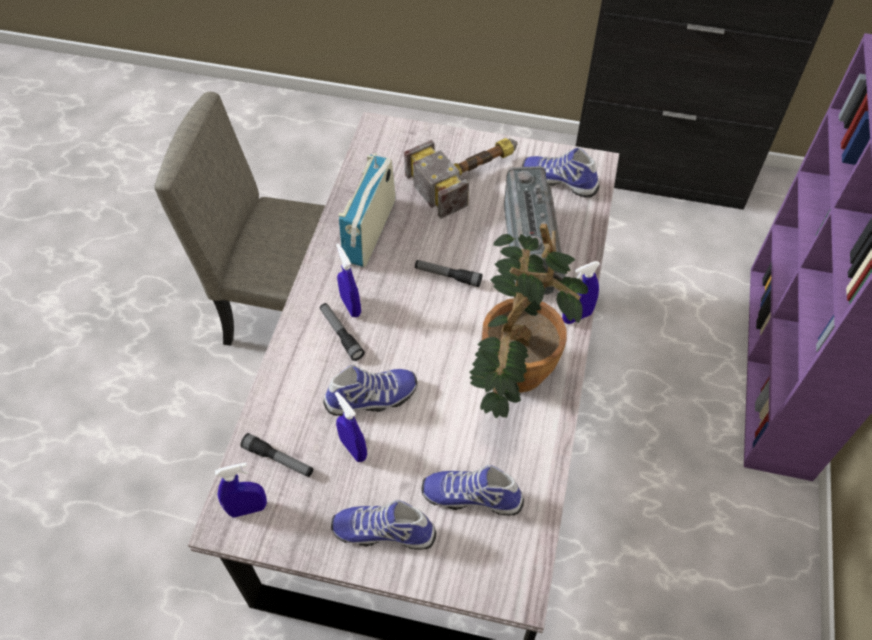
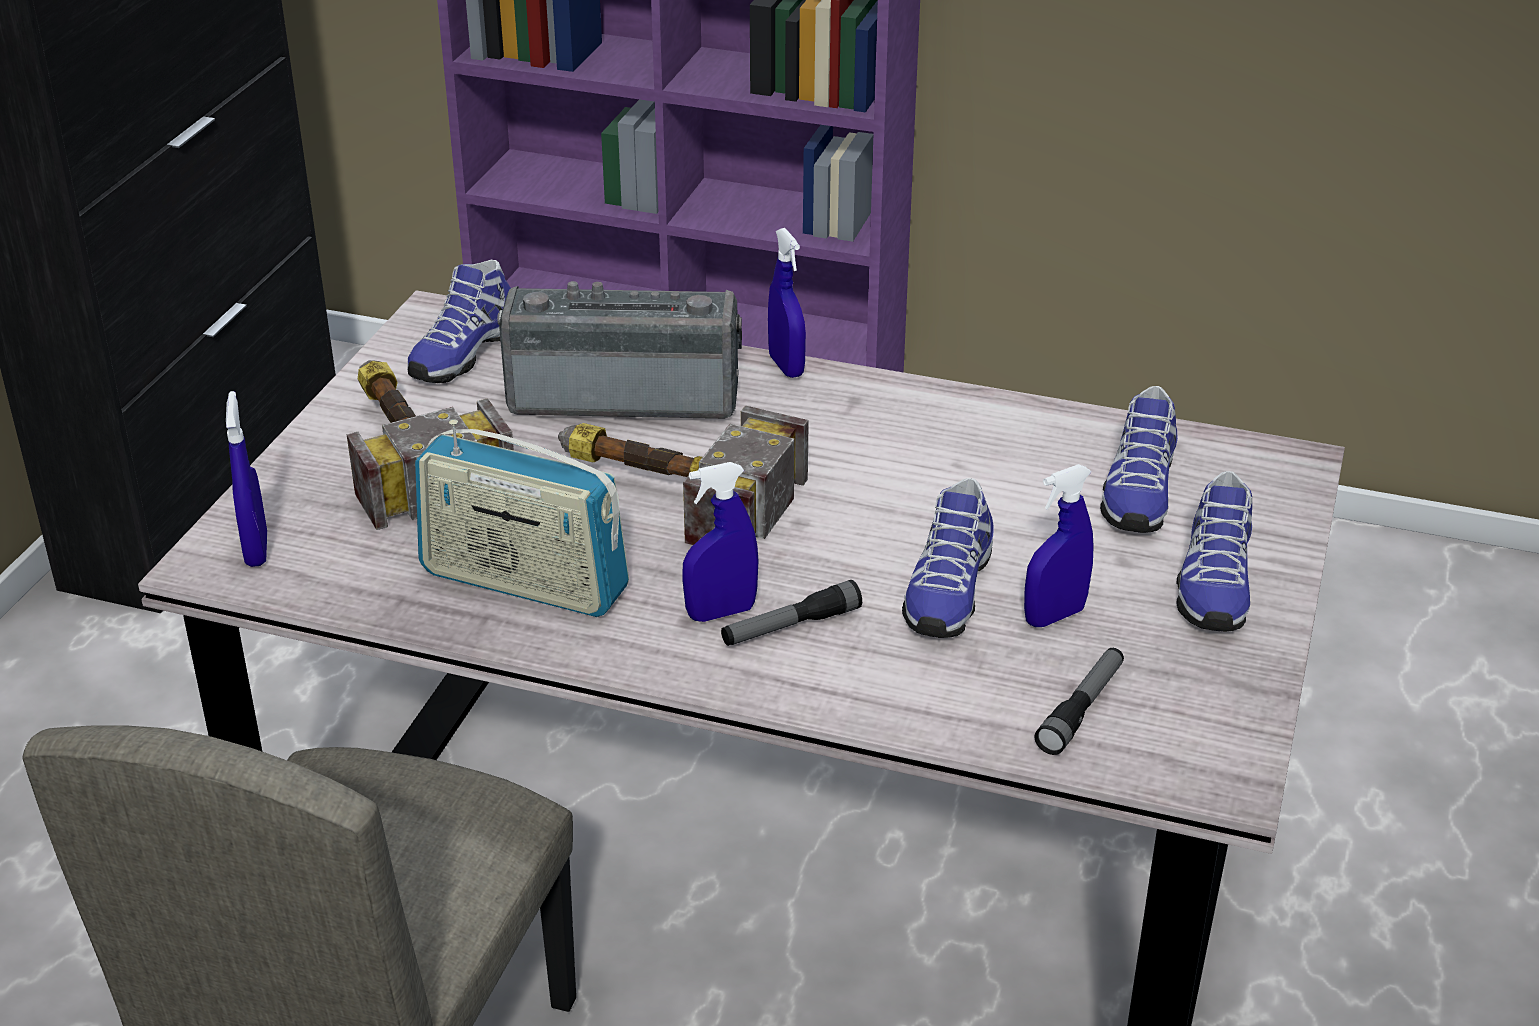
camera: 85 degrees left, 20 degrees down
(247, 509) = (1191, 748): blue spray bottle -> blue spray bottle (256, 550)
(371, 399) = (946, 592): shoe -> shoe turned 150 degrees counterclockwise
(447, 276) = (668, 491): flashlight -> hammer
(510, 380) = (912, 440): potted plant -> none

